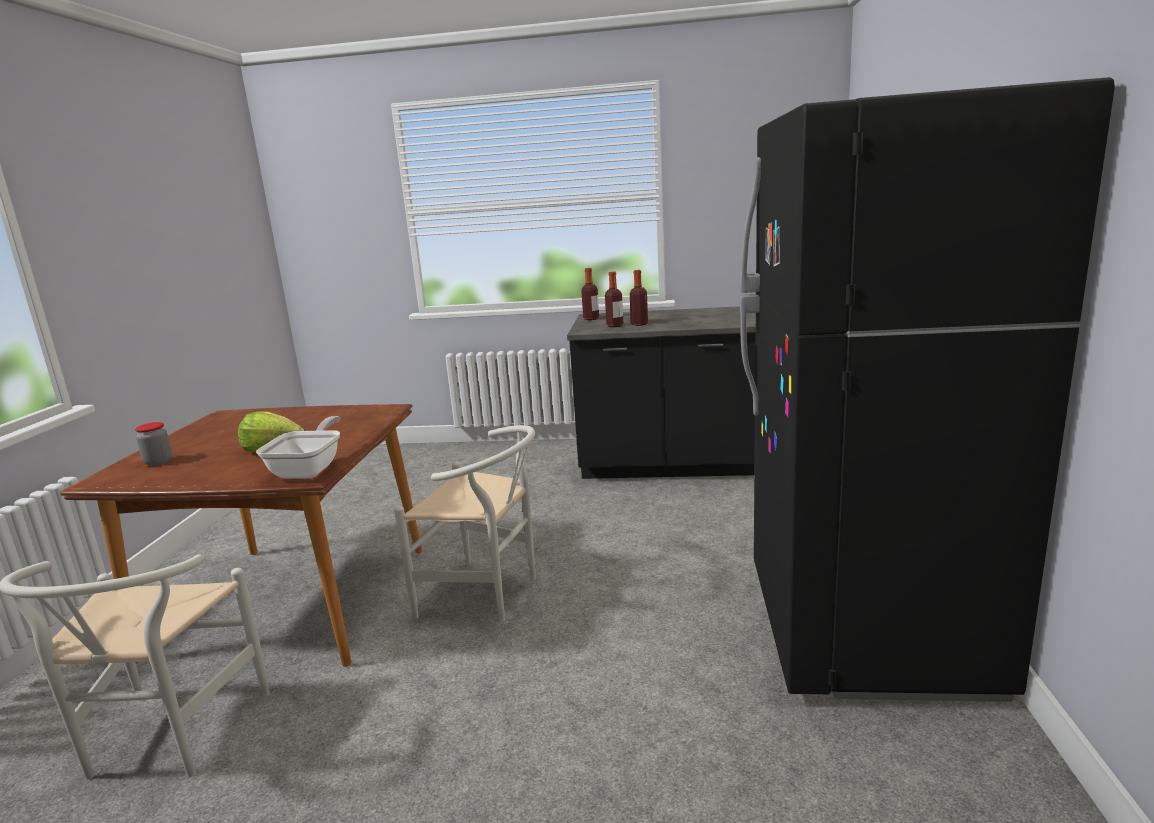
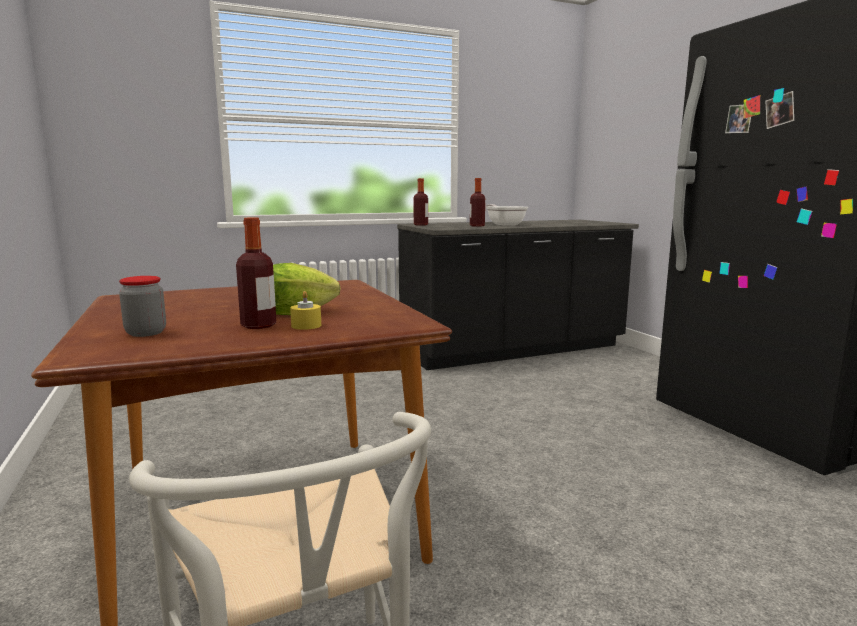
camera: 30 degrees left, 5 degrees down
(246, 468) = (306, 325): none -> yellow candle
(310, 469) = (398, 319): frying pan -> frying pan (504, 224)
(488, 594) = (478, 466): white chair -> none
(615, 325) = (458, 226): bottle -> bottle (258, 325)

